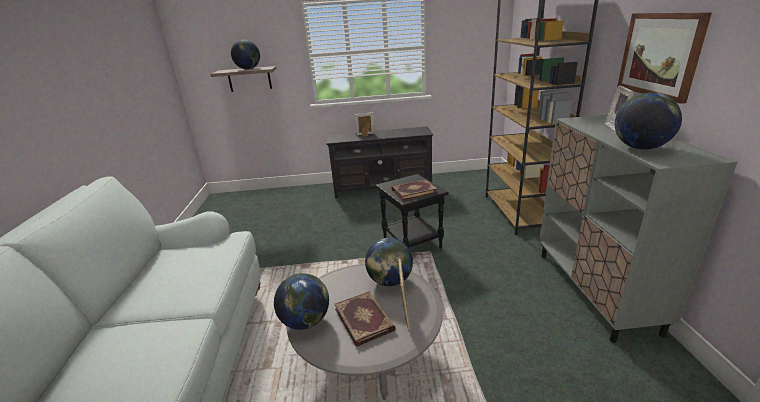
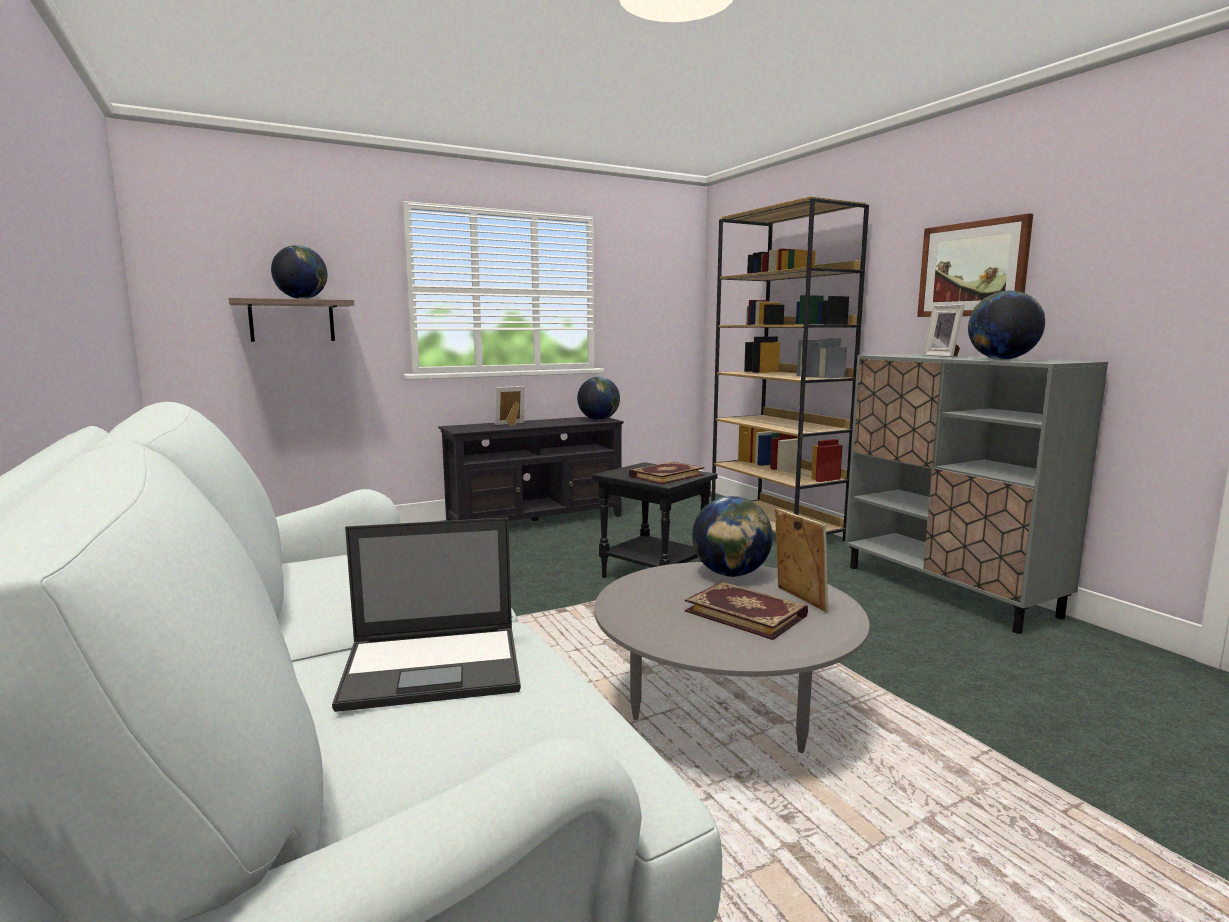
camera: 25 degrees left, 15 degrees down
(130, 354) = (435, 667): none -> laptop
(306, 322) = (655, 630): globe -> globe (598, 420)

